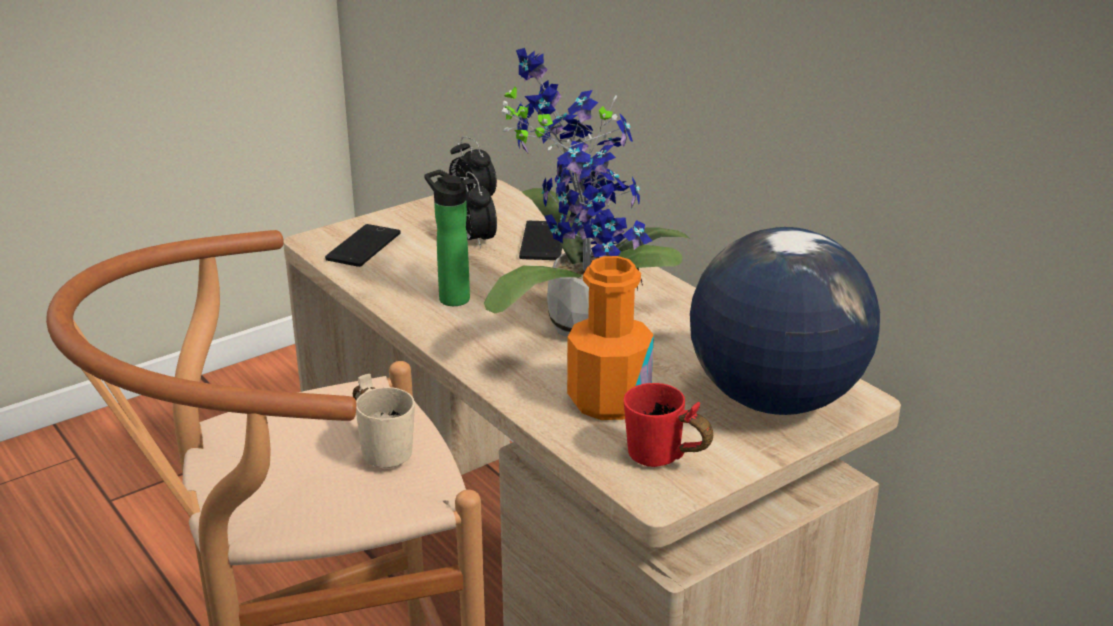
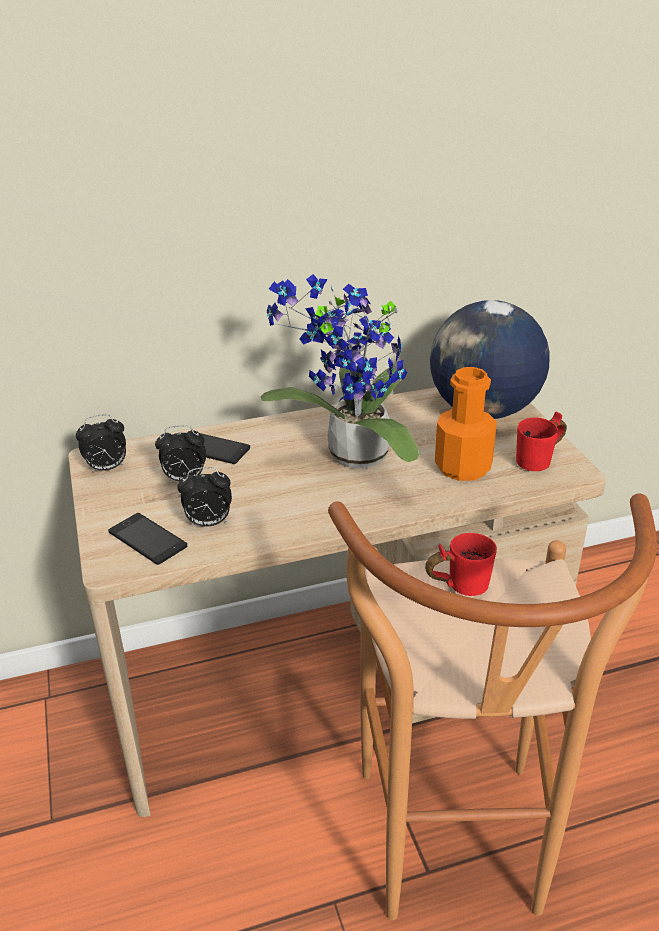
camera: 70 degrees left, 5 degrees up
(387, 448) = (458, 584): beige mug -> red mug
(403, 268) = (208, 523): none -> alarm clock
(451, 297) = (278, 507): bottle -> none

